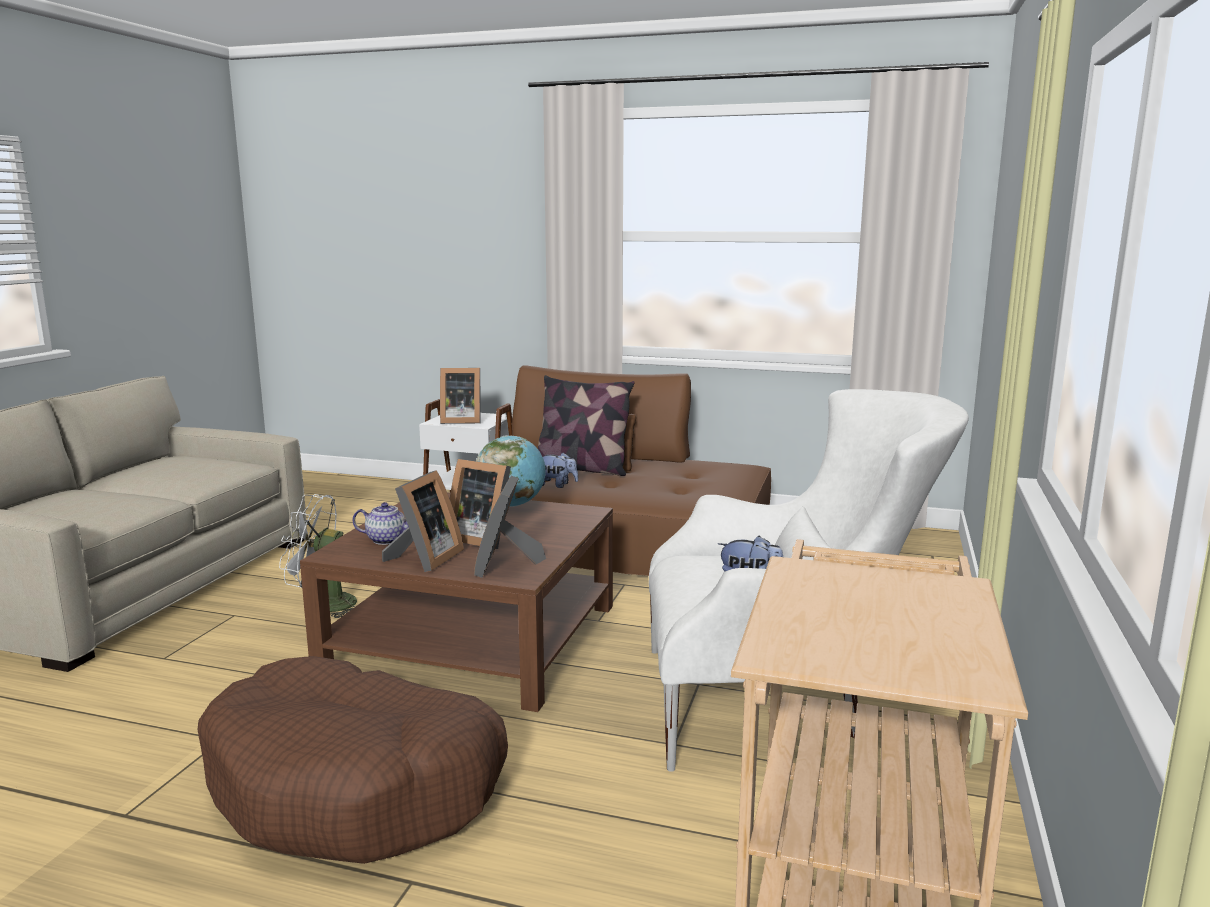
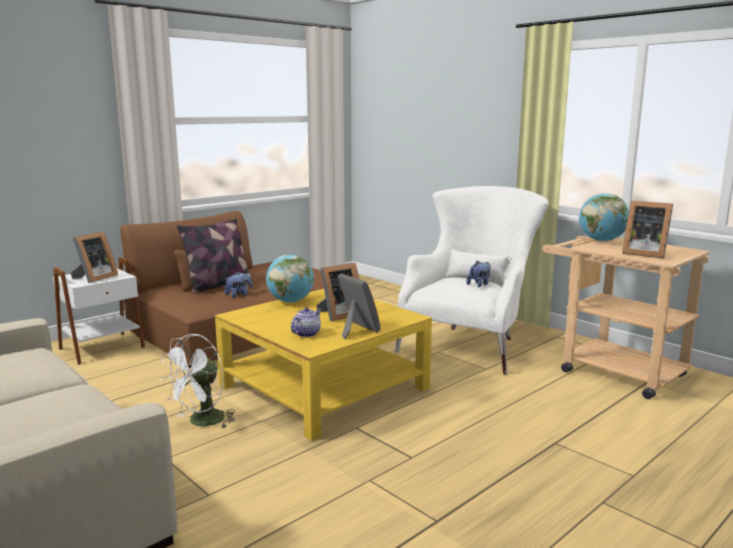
camera: 60 degrees left, 0 degrees up
(356, 786) = (463, 444): brown dog bed -> none
(473, 637) = (324, 387): brown coffee table -> yellow coffee table
(506, 565) = (390, 316): picture frame -> picture frame (643, 253)
(885, 573) = (601, 241): none -> globe

